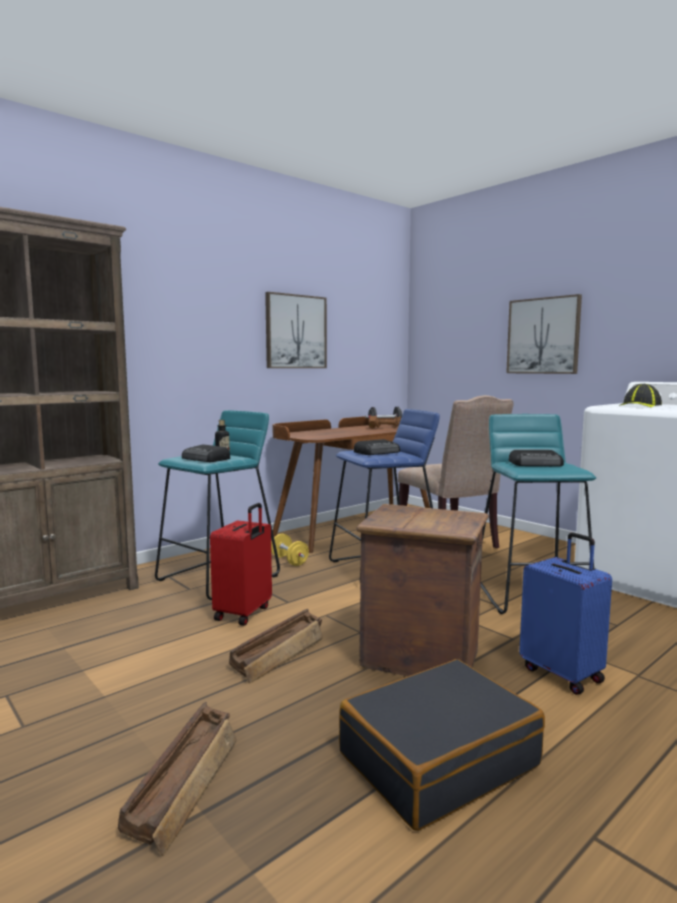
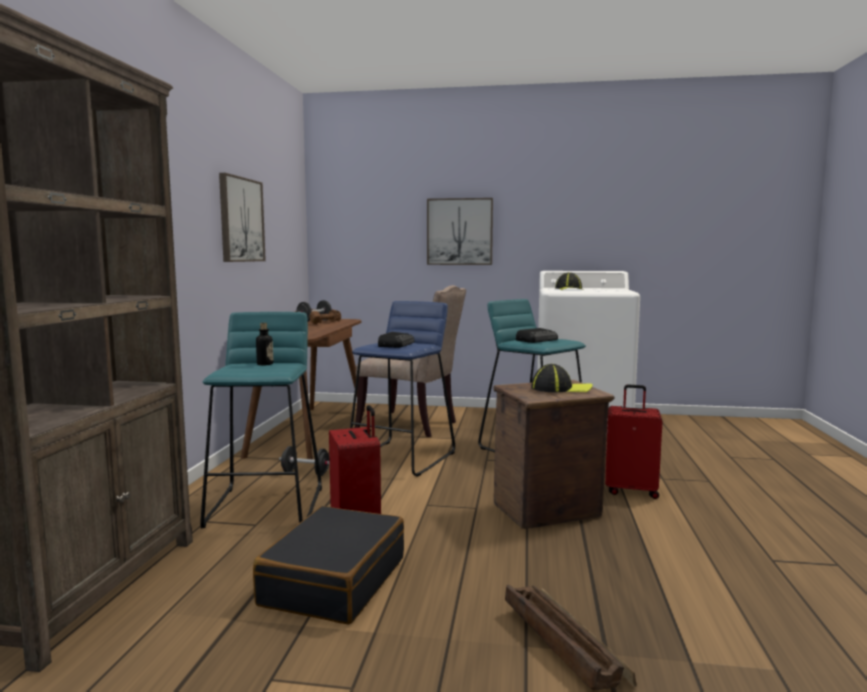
camera: 40 degrees left, 0 degrees up
(206, 459) = (264, 369): radio -> none
(281, 653) = (450, 542): crate -> none
(289, 561) = (305, 473): yellow dumbbell -> black dumbbell
(433, 519) = (561, 389): none -> cap
(438, 759) = (659, 560): black suitcase -> black suitcase (333, 581)
(563, 674) = (631, 490): blue suitcase -> red suitcase

